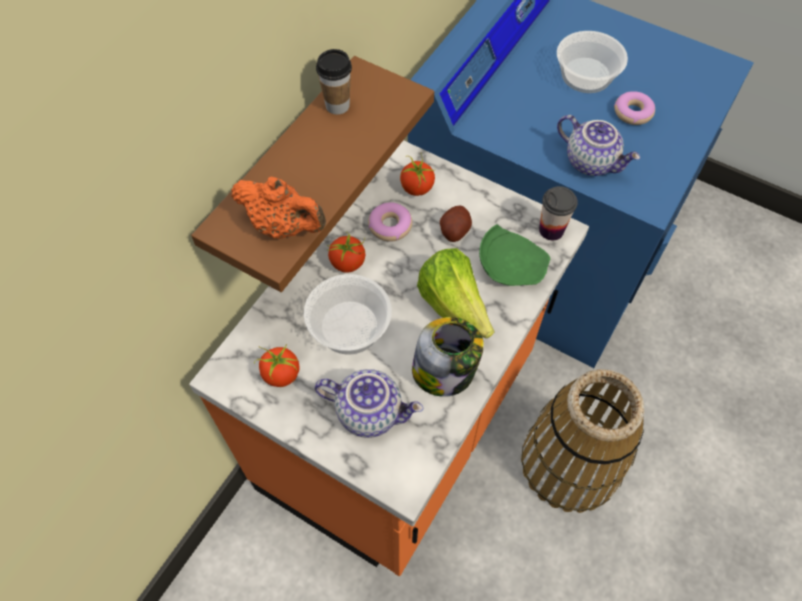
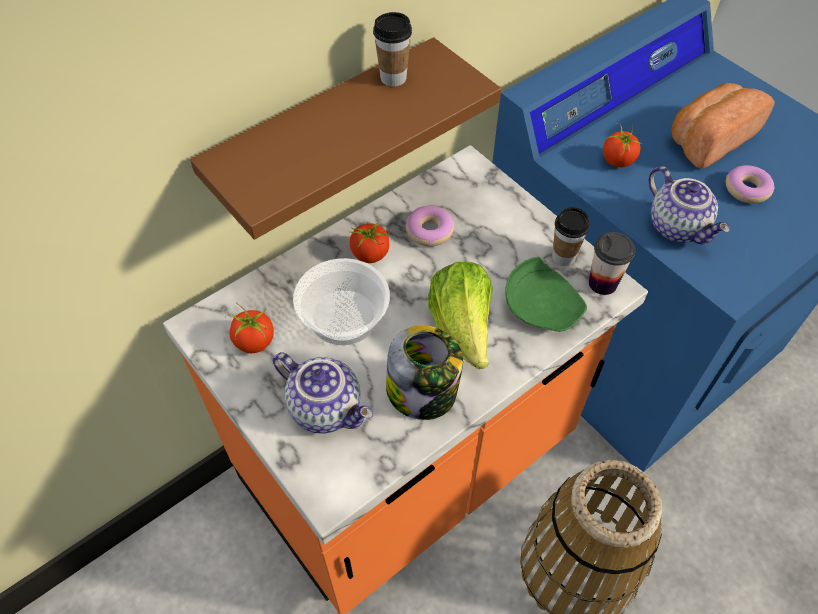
camera: 20 degrees right, 5 degrees down
(283, 226) = (282, 175): orange teapot -> none
(416, 188) = (473, 201): tomato -> tomato (617, 160)
(454, 231) = (495, 254): potato -> none
(511, 216) = (563, 257): none -> cup
(587, 75) = (708, 139): bowl -> bread

